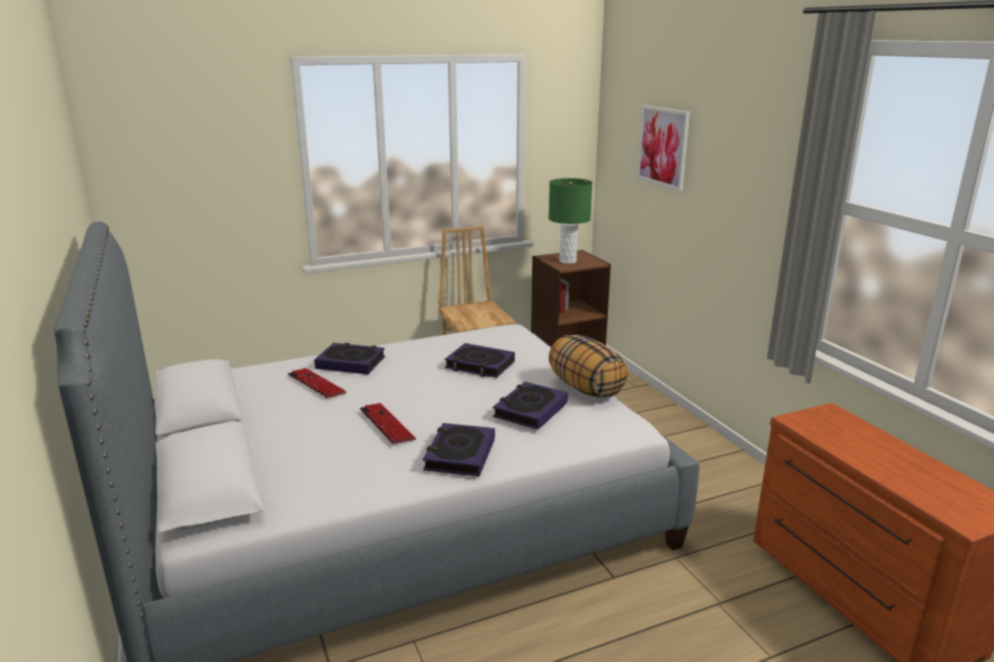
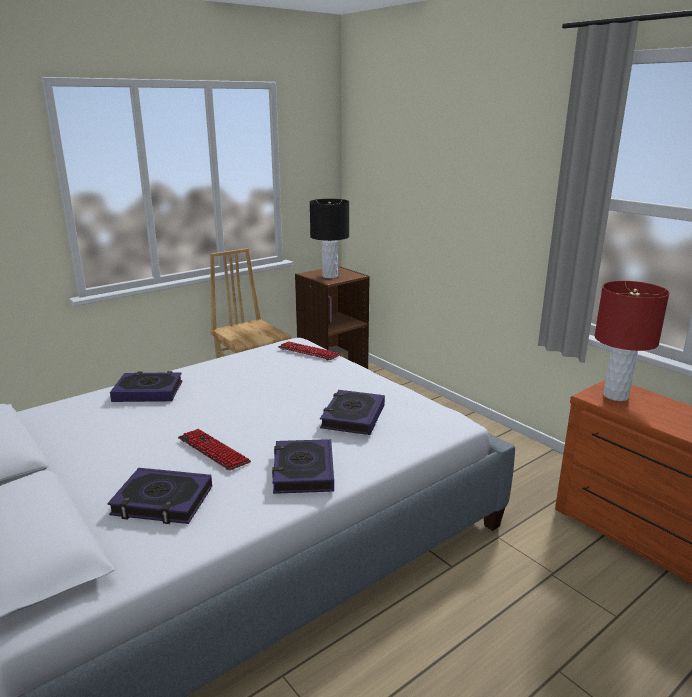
camera: 15 degrees left, 0 degrees up
(316, 384) = (118, 418): keyboard -> keyboard (308, 352)
(480, 365) = (282, 379): book -> book (162, 501)
(568, 261) = (330, 276): green table lamp -> black table lamp
(585, 388) = (392, 390): pillow -> none
(663, 146) = (413, 164): picture -> none
(823, 423) = (616, 396): none -> red table lamp

